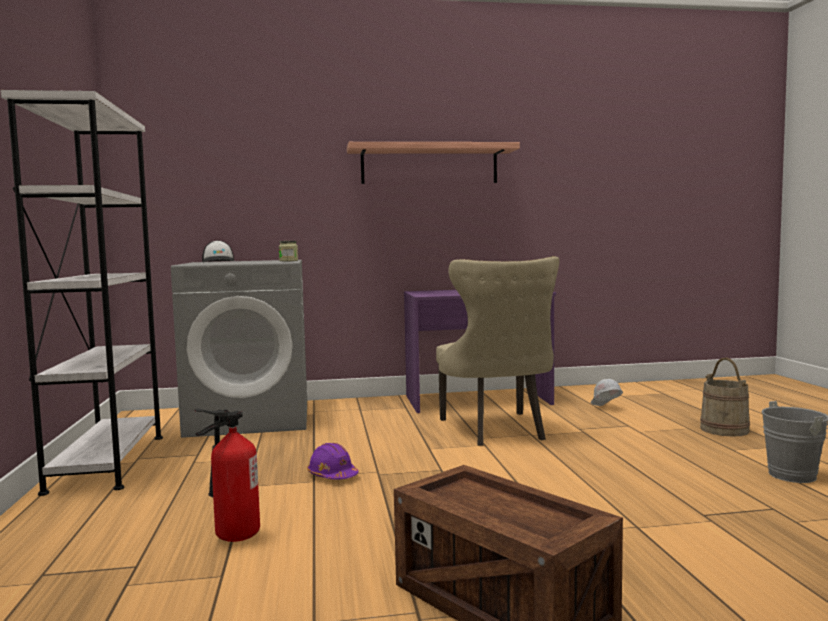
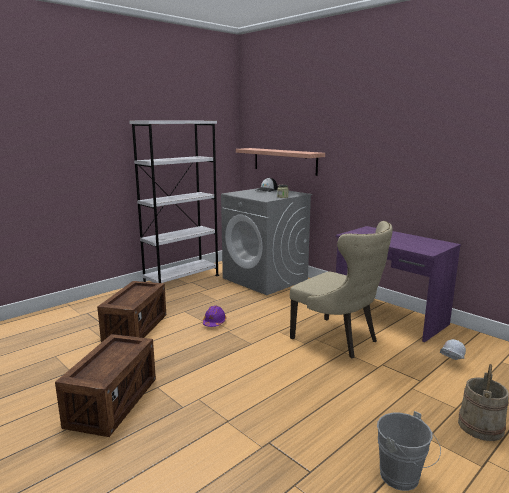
camera: 55 degrees right, 10 degrees up
(232, 536) = (135, 328): fire extinguisher -> crate
(429, 165) = (395, 136): shelf -> shelf (284, 161)
(497, 429) = (338, 339): beige chair -> beige chair turned 90 degrees counterclockwise

